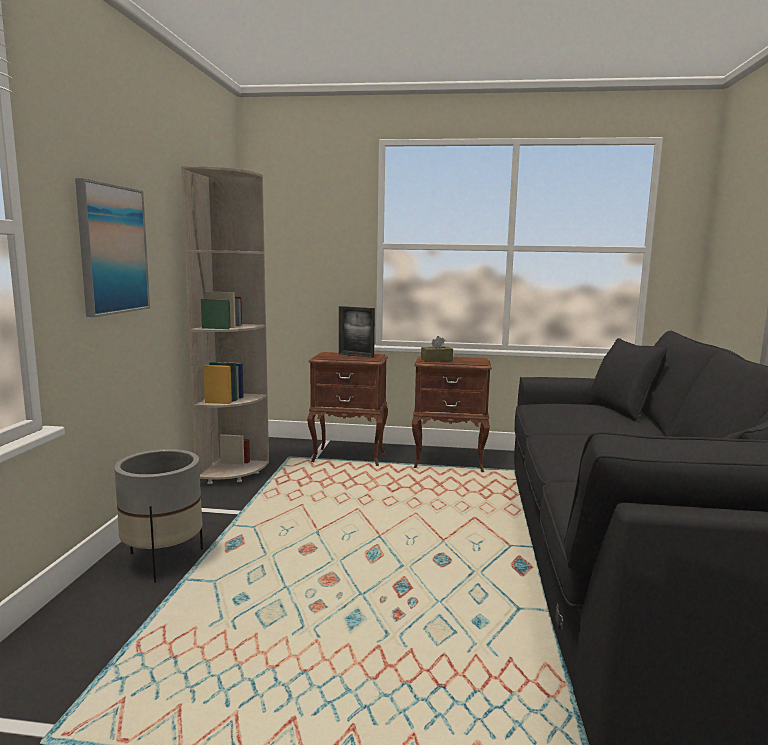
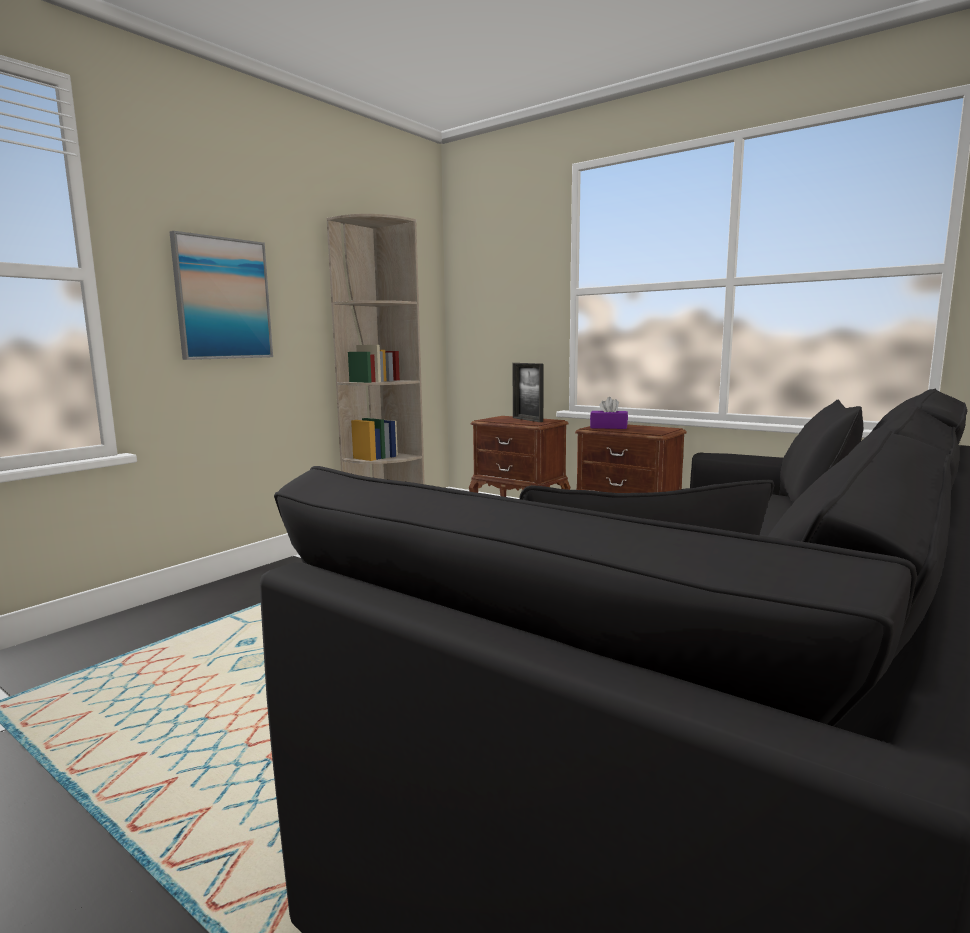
camera: 30 degrees right, 0 degrees up
(163, 560) = (237, 597): grey planter -> none
(436, 360) = (608, 427): brown tissue box -> purple tissue box

